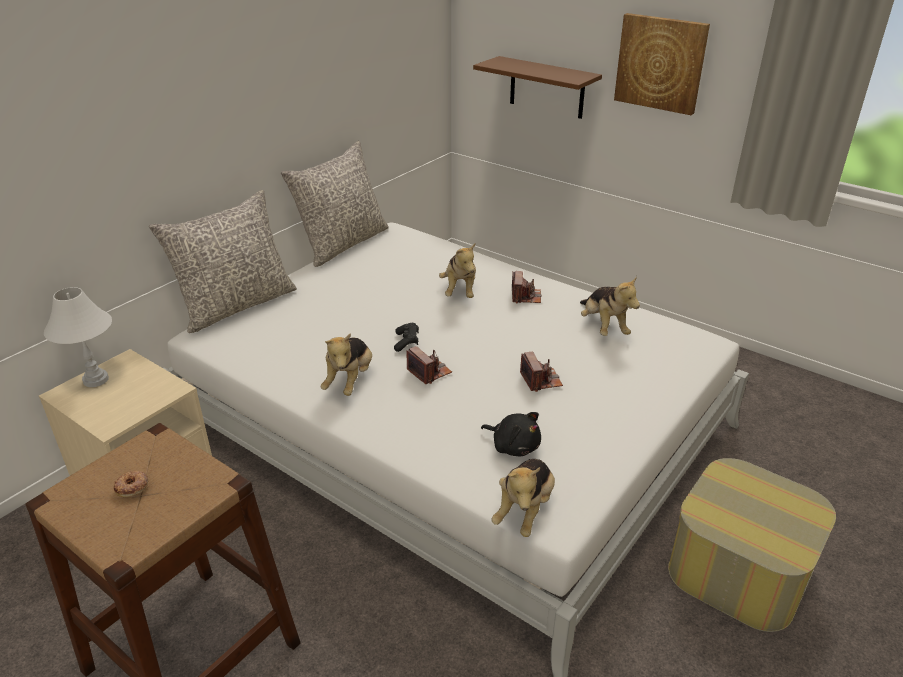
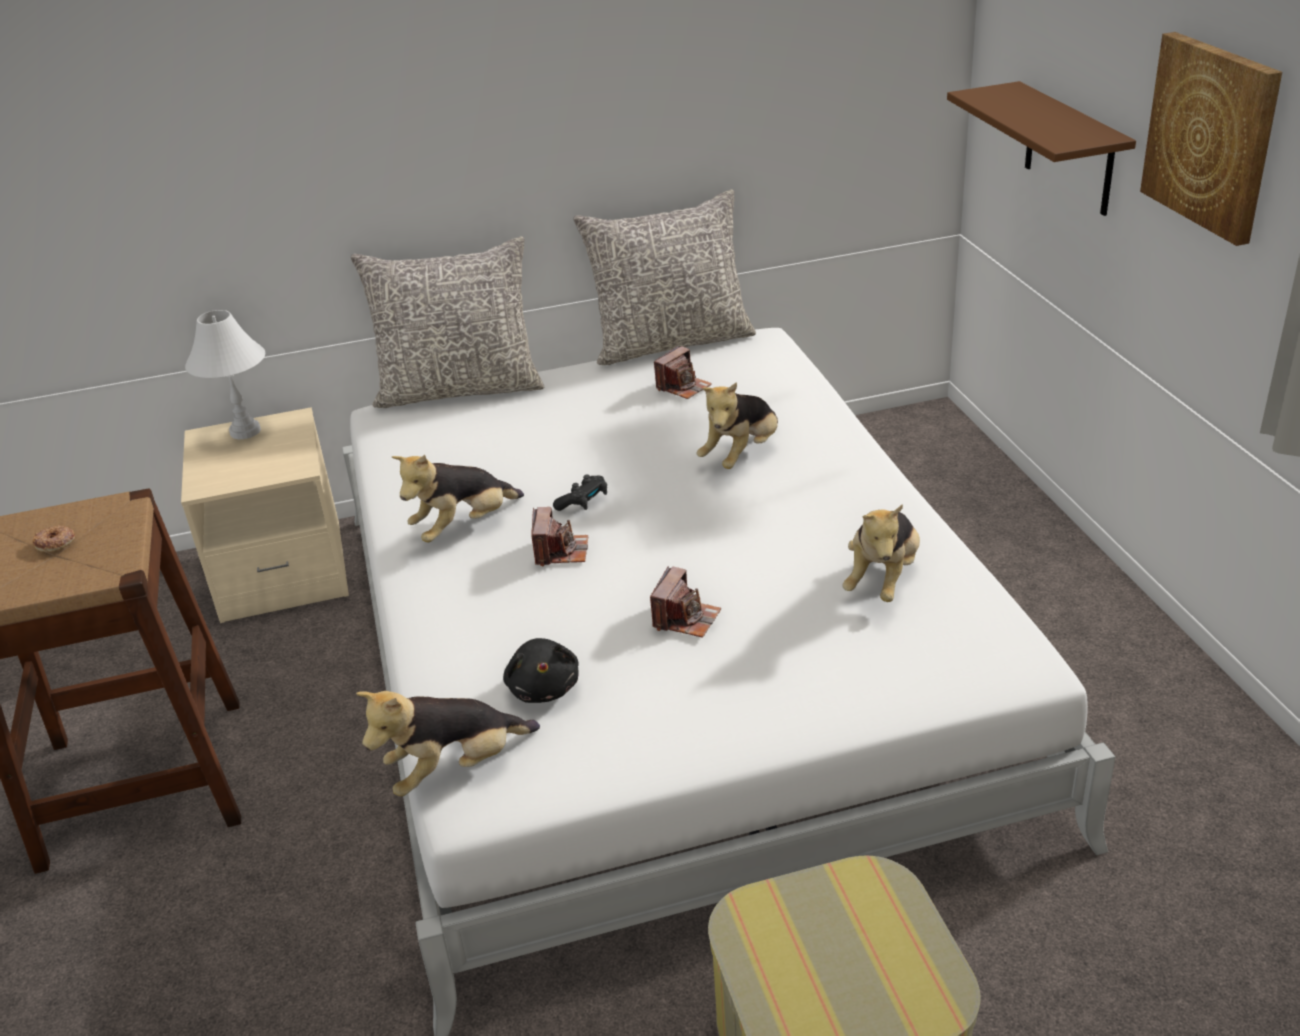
camera: 40 degrees right, 0 degrees up
(525, 296) = (826, 494): camera -> camera (683, 387)

